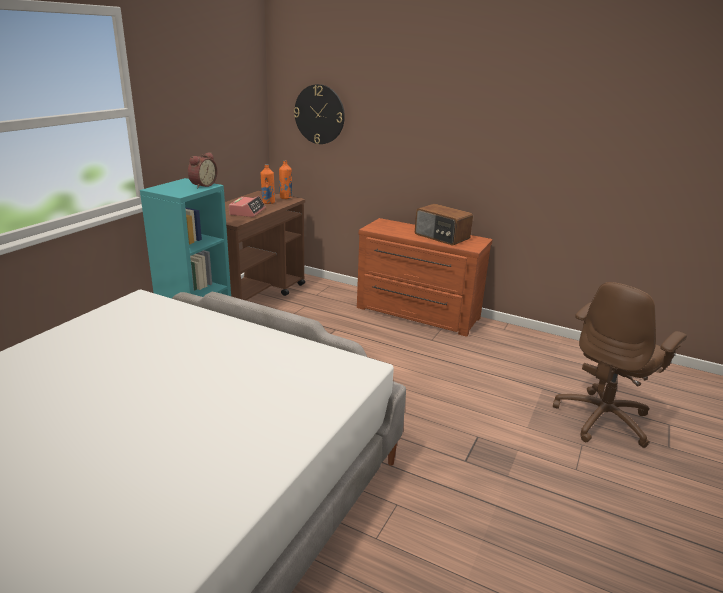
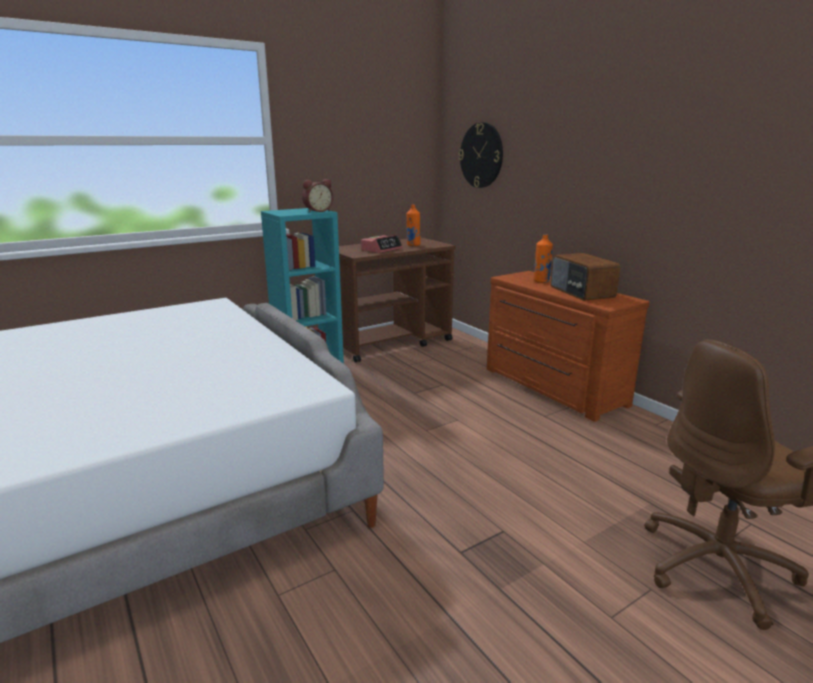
camera: 30 degrees right, 5 degrees down
(286, 198) = (436, 243): orange bottle -> orange bottle (541, 281)

